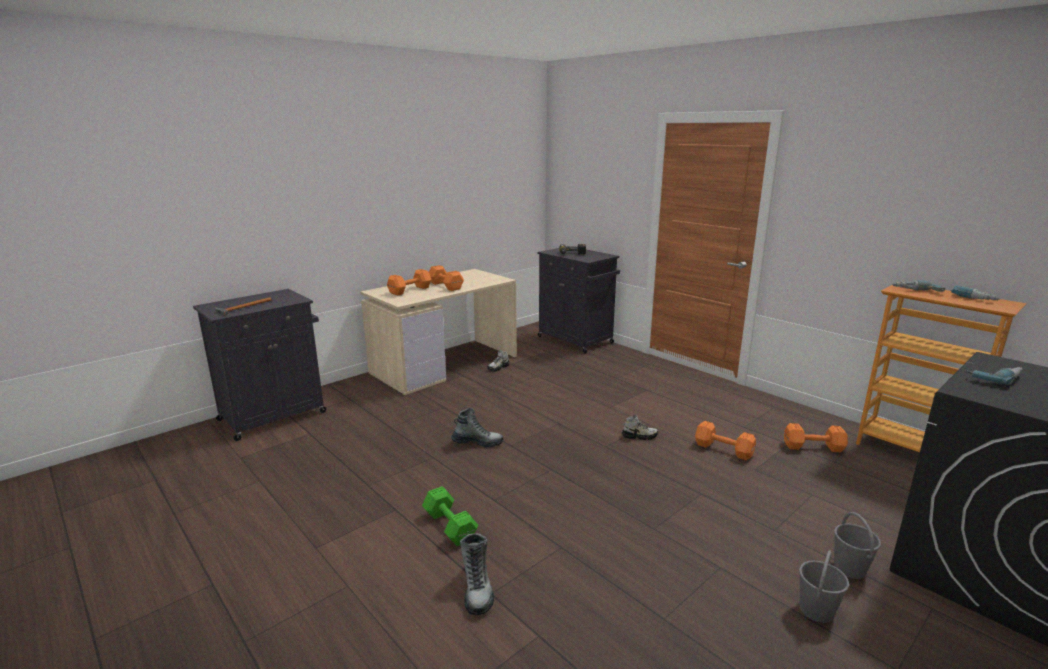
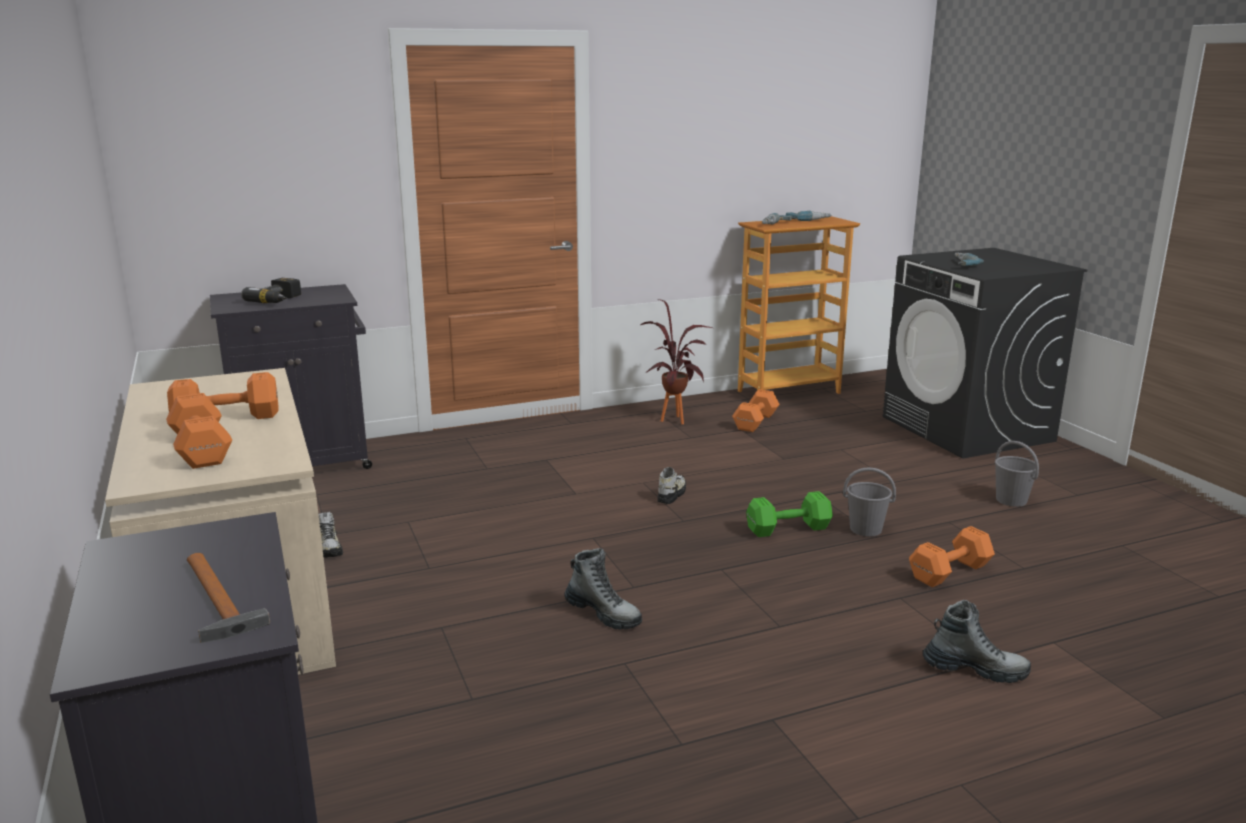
camera: 70 degrees left, 0 degrees up
(449, 525) = (832, 672): green dumbbell -> green dumbbell (786, 529)
(477, 442) = (603, 613): boot -> boot turned 105 degrees clockwise
(724, 450) = (736, 460): orange dumbbell -> orange dumbbell (951, 572)
(771, 415) = (674, 418): none -> potted plant
(850, 569) = (957, 471): grey bucket -> grey bucket (866, 529)

